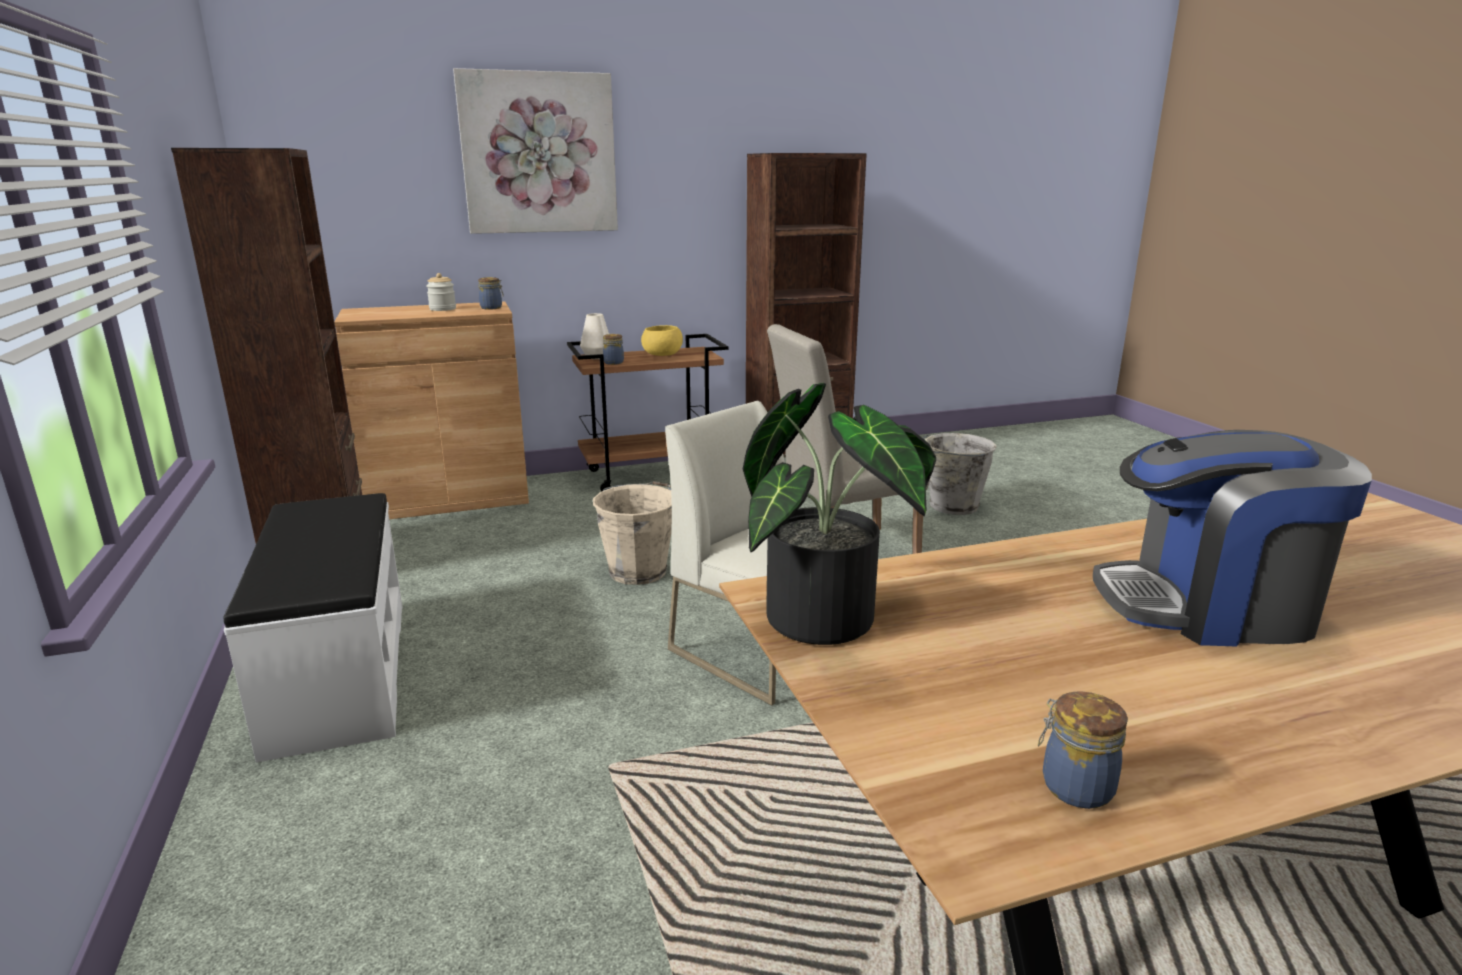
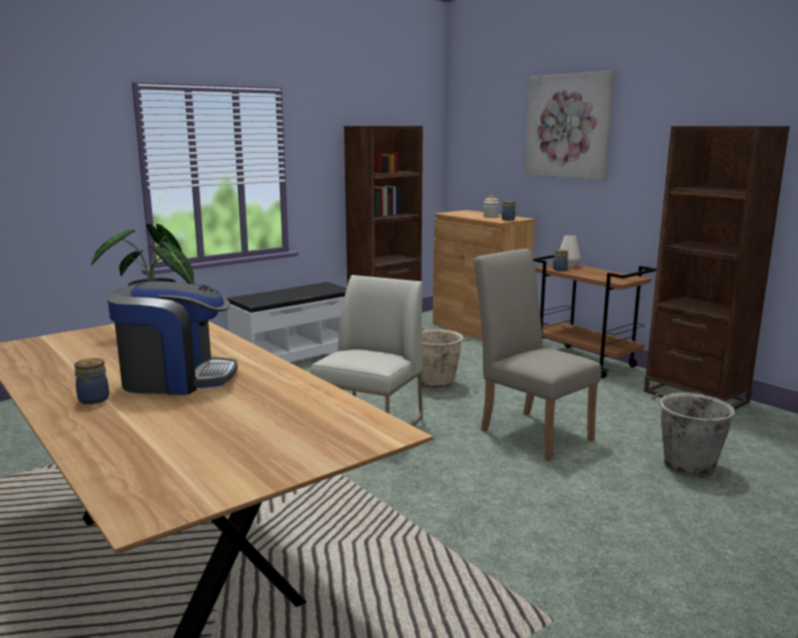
camera: 70 degrees right, 5 degrees down
(662, 354) = (602, 274): yellow bowl -> none
(1073, 786) = (31, 356): jar -> jar (95, 399)
(1208, 607) = (176, 379): coffee machine -> coffee machine turned 105 degrees clockwise

